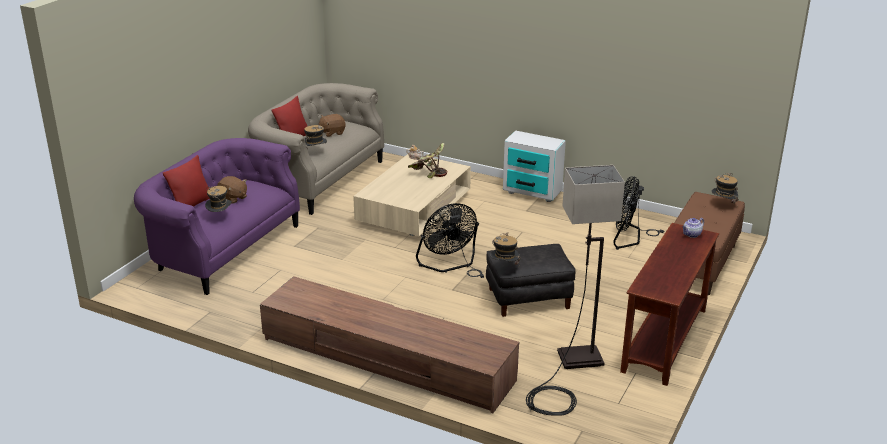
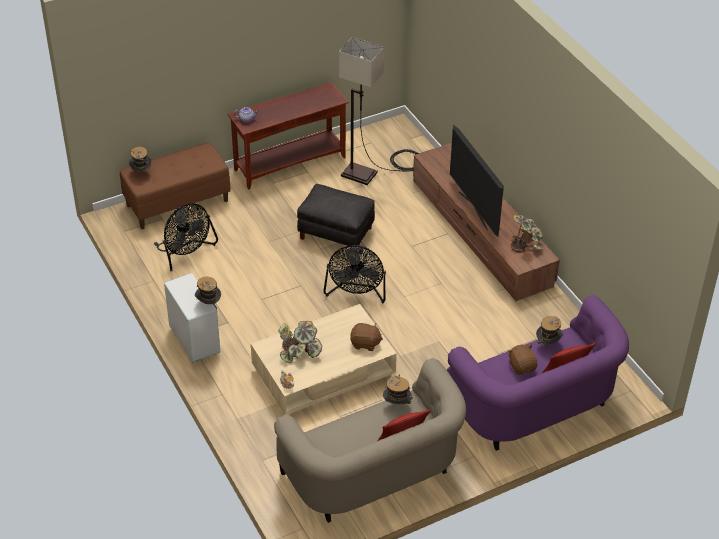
camera: 145 degrees left, 15 degrees up
(308, 305) = (526, 242): none -> potted plant
(332, 132) = (351, 435): brown plush toy -> brown plush toy (365, 343)
(391, 313) = (473, 210): none -> television
(504, 268) = (366, 201): hat -> hat (208, 304)

